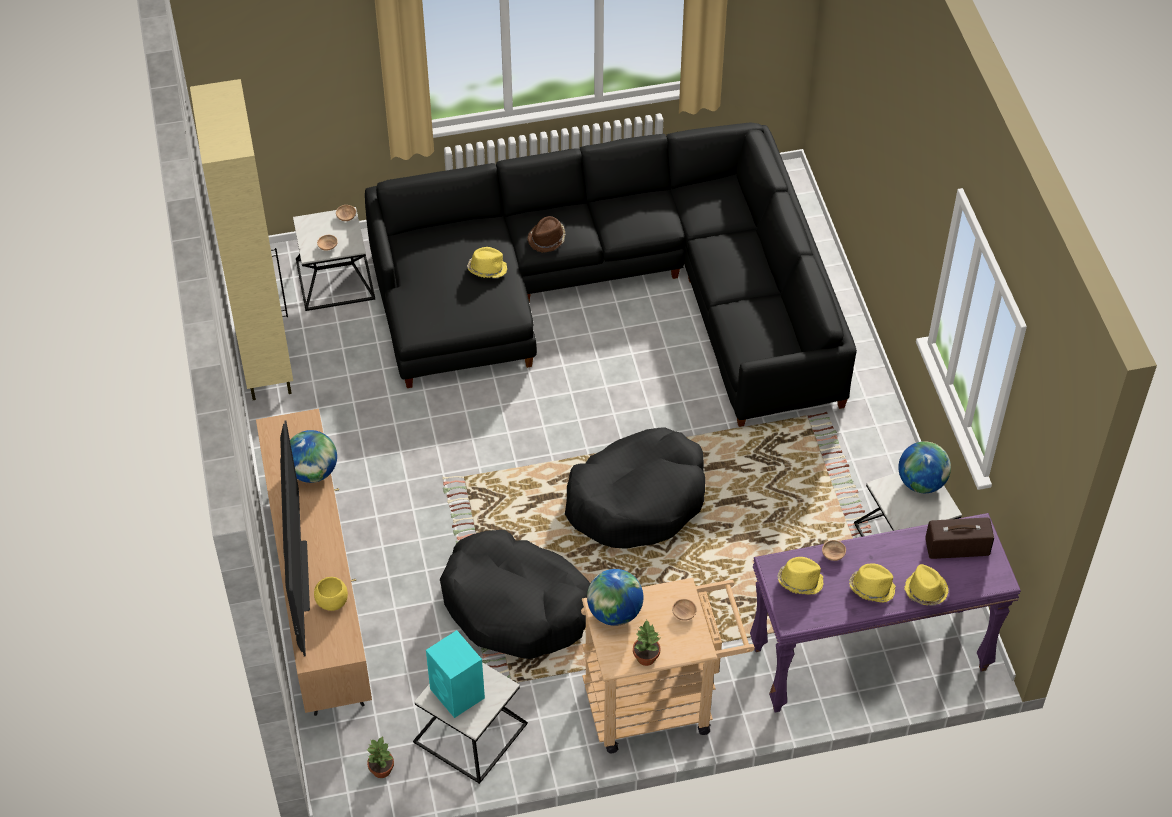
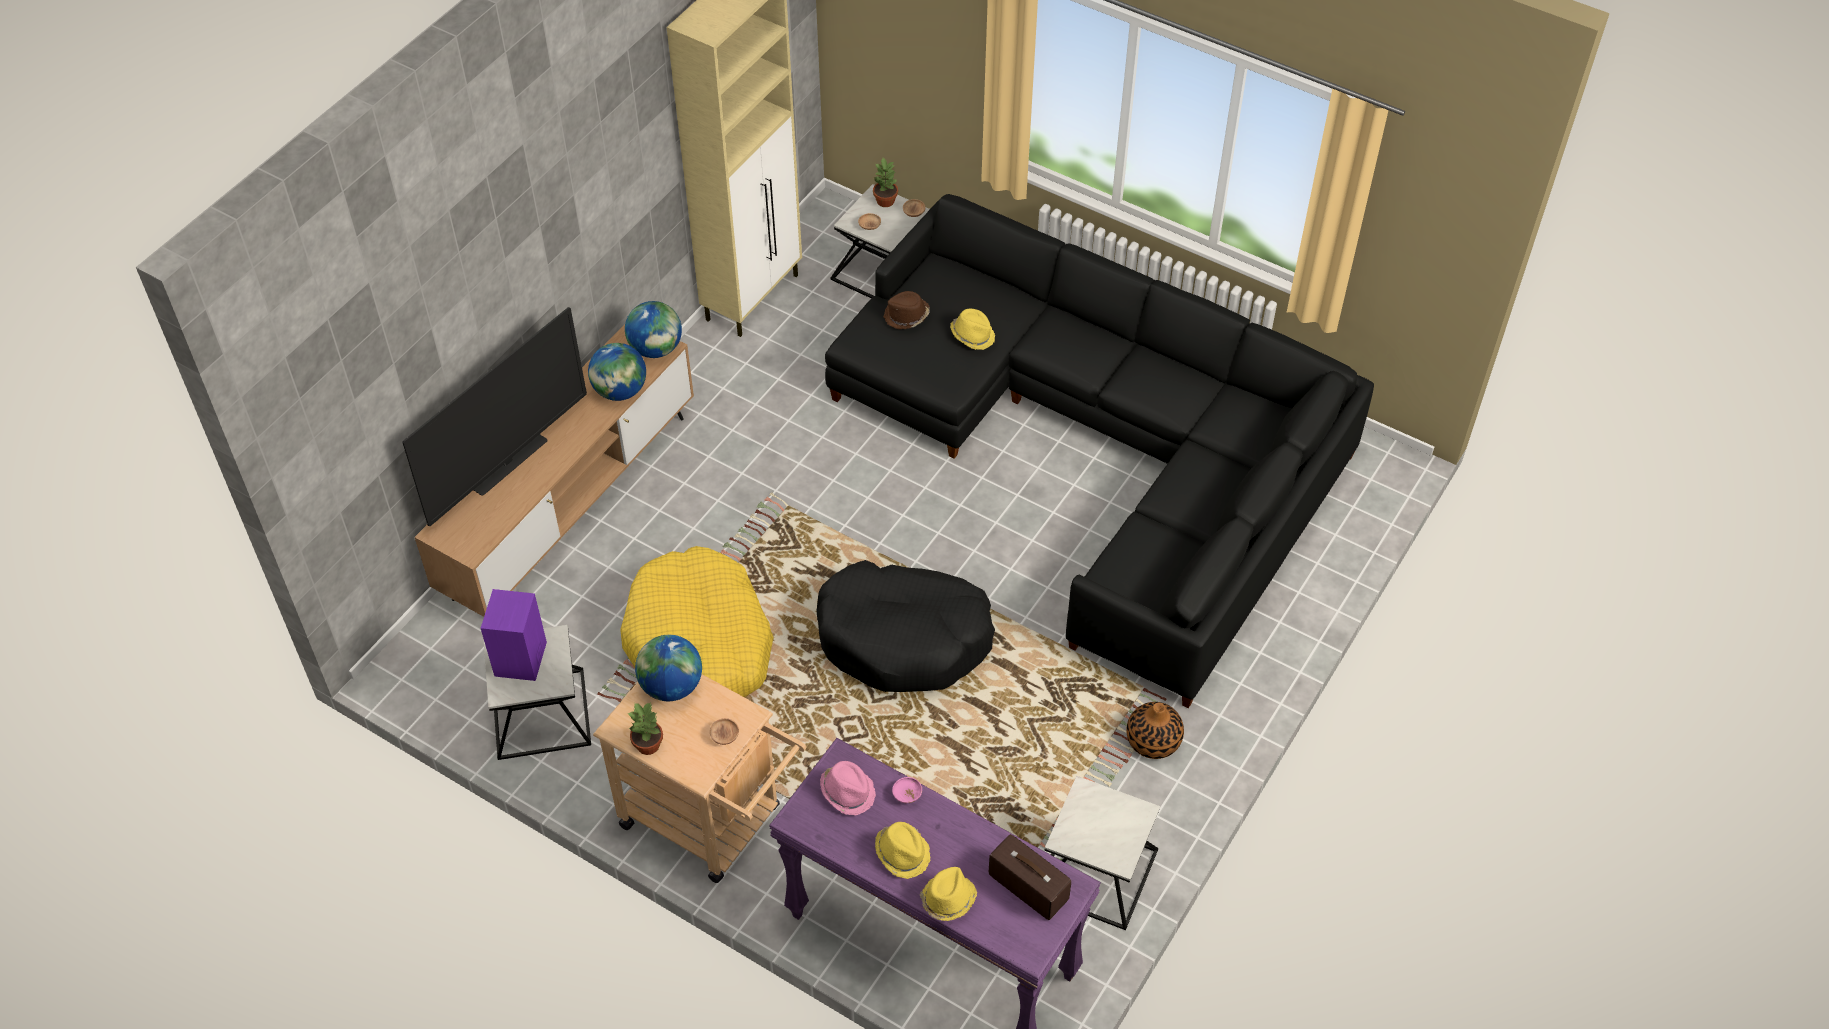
camera: 45 degrees right, 0 degrees up
(332, 602) = (506, 503): yellow bowl -> none
(381, 769) = (445, 683): potted plant -> potted plant (886, 200)
(458, 694) = (520, 660): turquoise speaker -> purple speaker
(516, 606) = (699, 644): black dog bed -> yellow dog bed
(547, 239) = (1055, 347): brown hat -> brown hat (906, 316)
(799, 580) = (848, 792): yellow hat -> pink hat
(833, 554) = (907, 795): brown bowl -> pink bowl
(848, 442) = (1153, 741): none -> vase
(921, 482) = (1127, 818): globe -> globe (656, 349)

